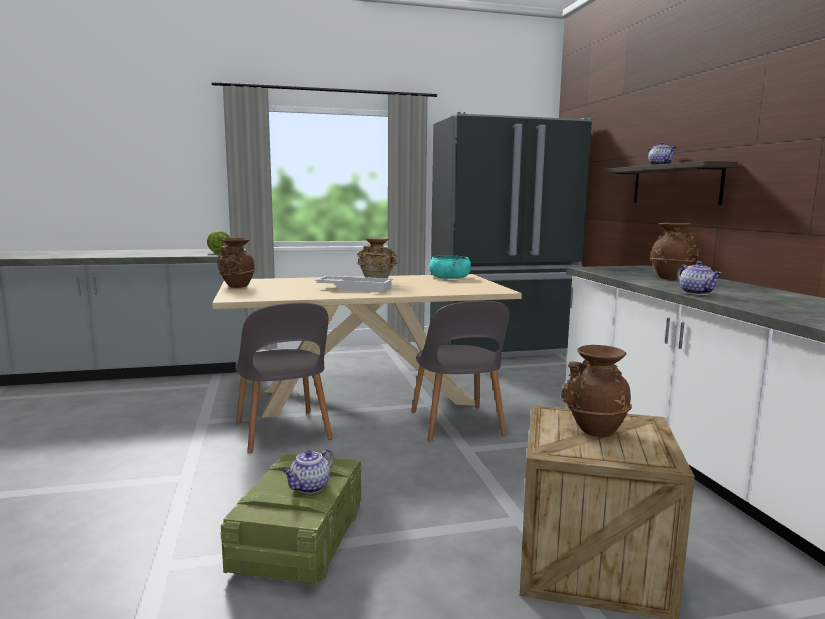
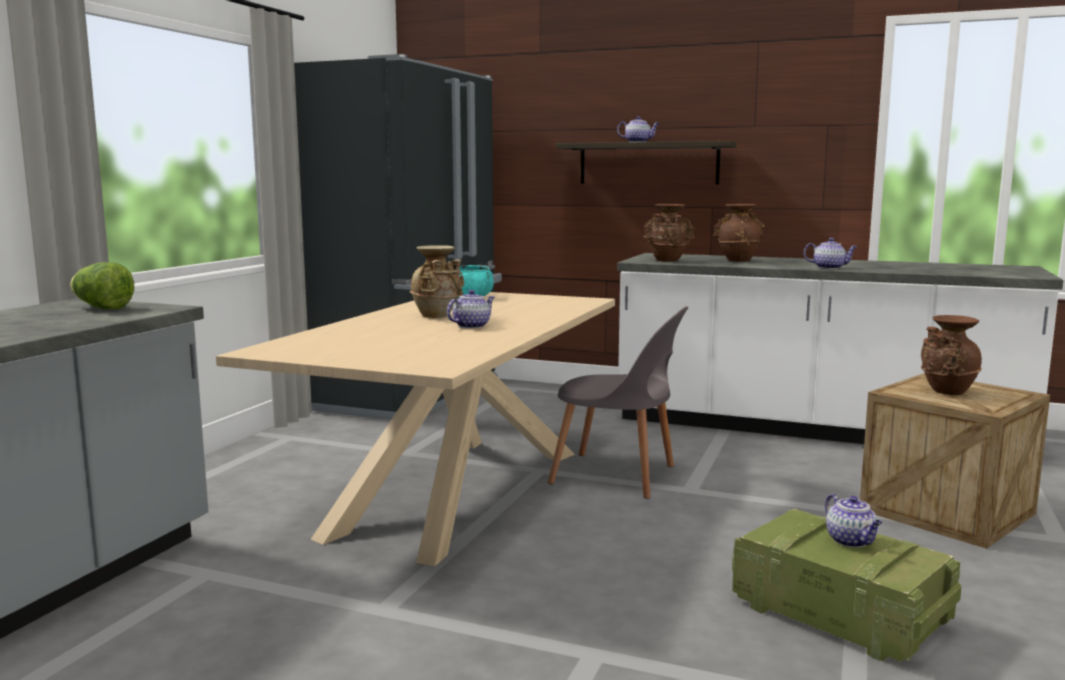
camera: 55 degrees left, 0 degrees up
(236, 286) = (321, 357): brown vase -> brown vase (668, 260)
(283, 432) = (515, 563): grey chair -> none
(355, 288) = (471, 326): white tray -> teapot

